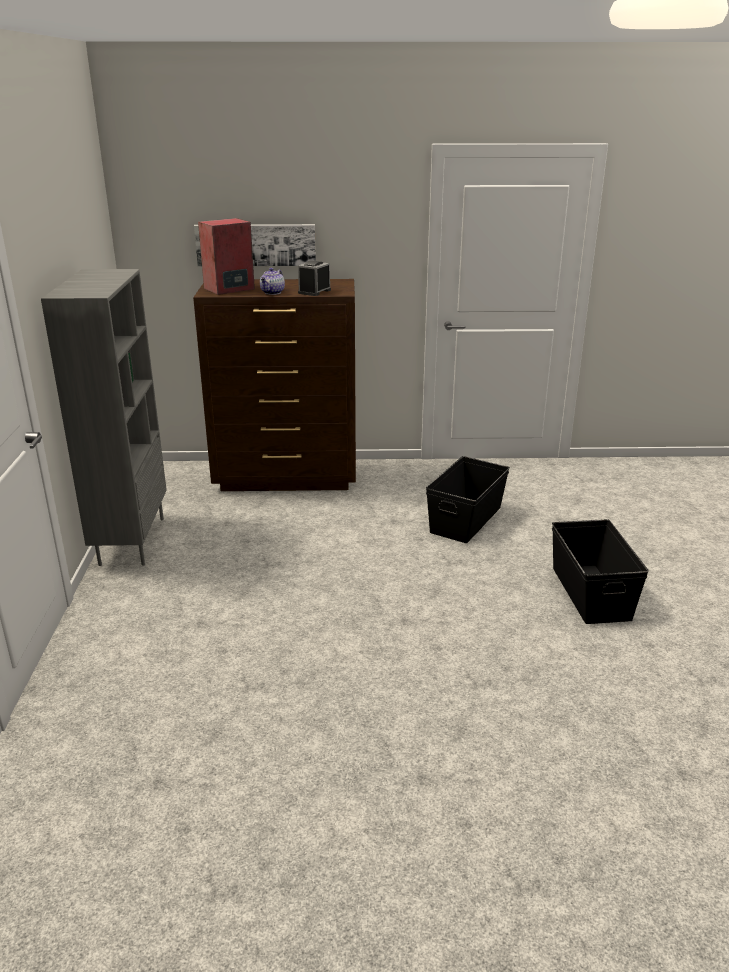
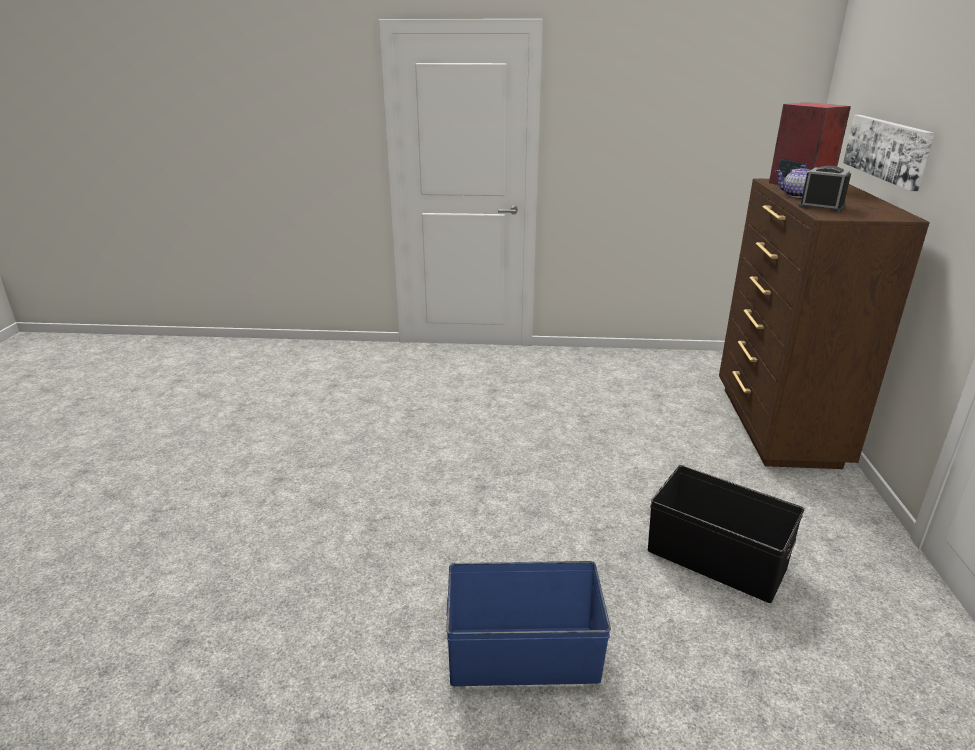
camera: 95 degrees right, 0 degrees up
(131, 540) = (616, 357): grey bookcase -> none
(591, 592) = (524, 656): black storage box -> blue storage box

